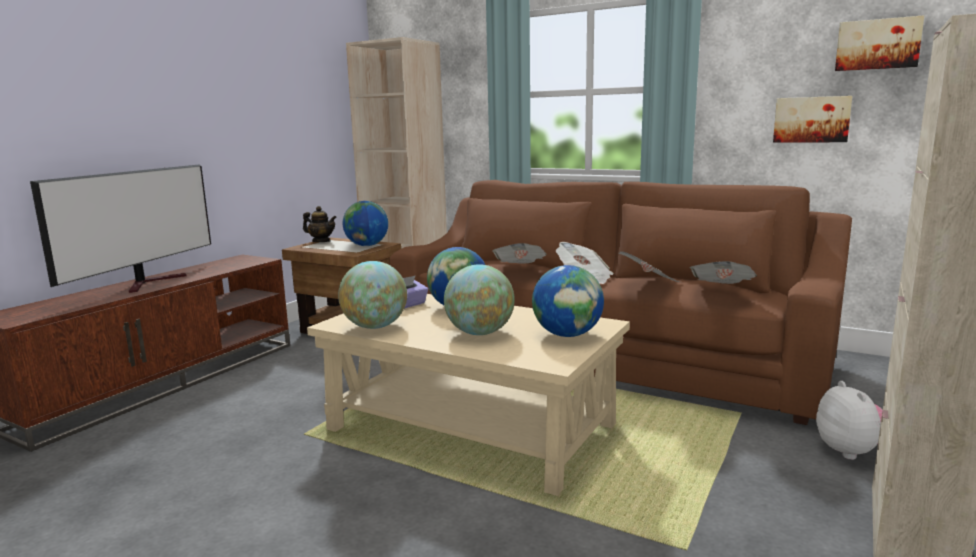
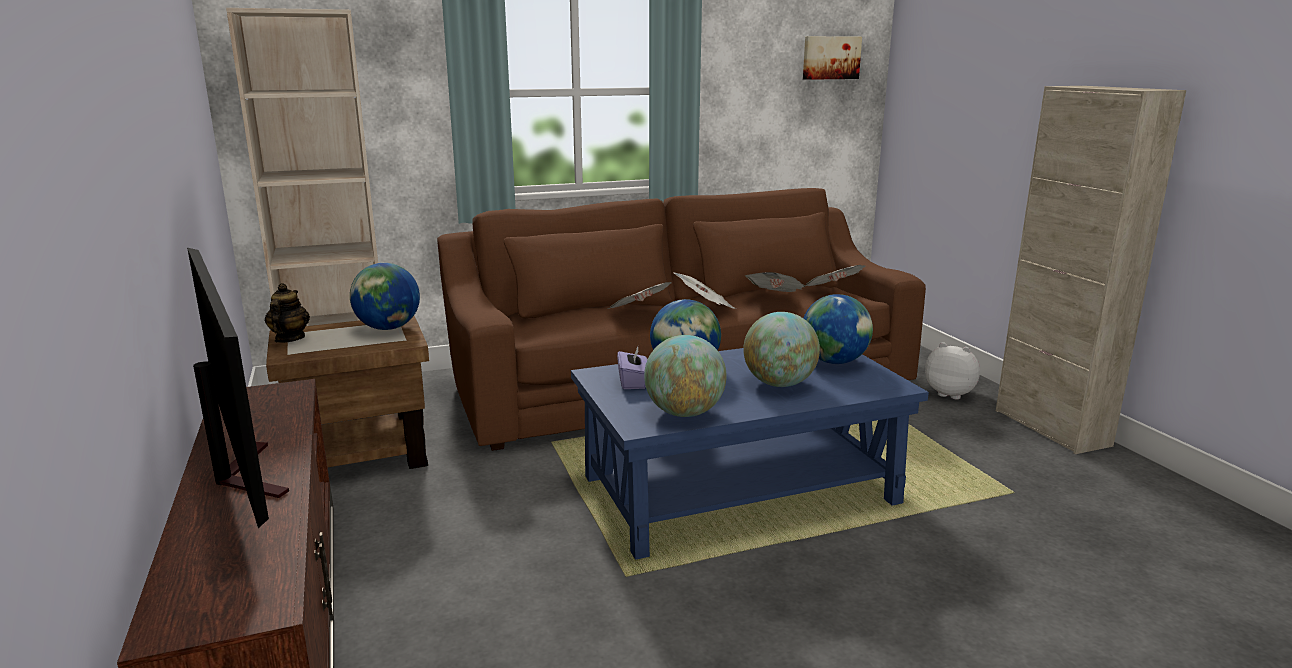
camera: 50 degrees left, 5 degrees up
(321, 241) = (289, 339): teapot -> teapot turned 60 degrees counterclockwise
(472, 427) = (739, 489): beige coffee table -> blue coffee table
(811, 119) = (786, 123): picture -> none

